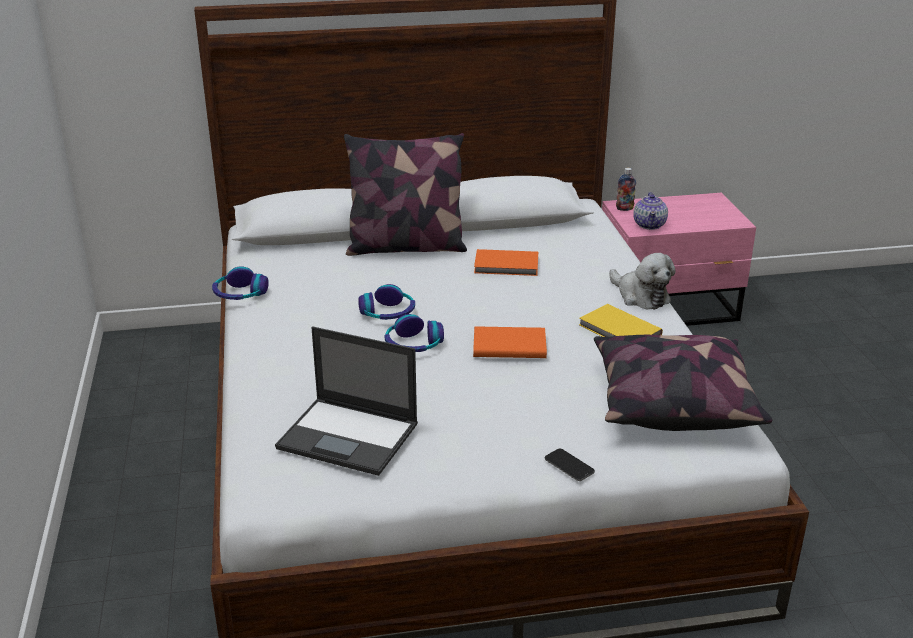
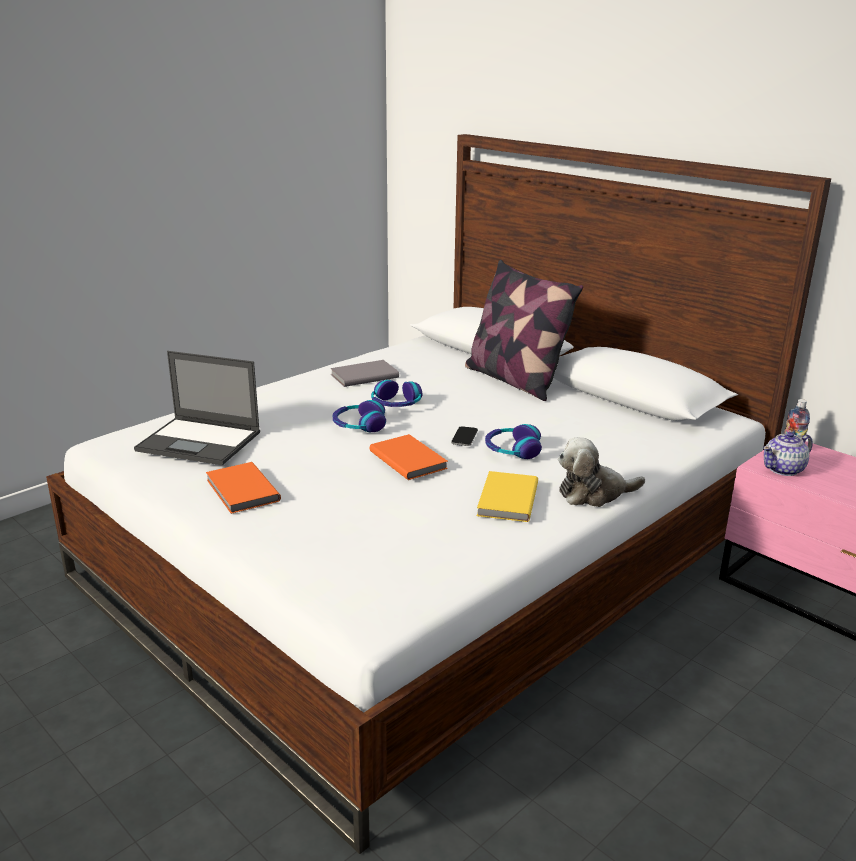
camera: 55 degrees right, 5 degrees down
(240, 294) = (357, 356): headphones -> headphones (512, 450)
(295, 307) = (363, 376): none -> grey book
(349, 436) = (200, 441): laptop -> laptop turned 60 degrees counterclockwise
(507, 266) = (548, 422): orange book -> orange book (241, 491)
(569, 466) = (246, 537): phone -> phone (464, 437)
(640, 296) = (594, 493): plush toy -> plush toy turned 60 degrees clockwise
(672, 402) = (409, 560): pillow -> none

